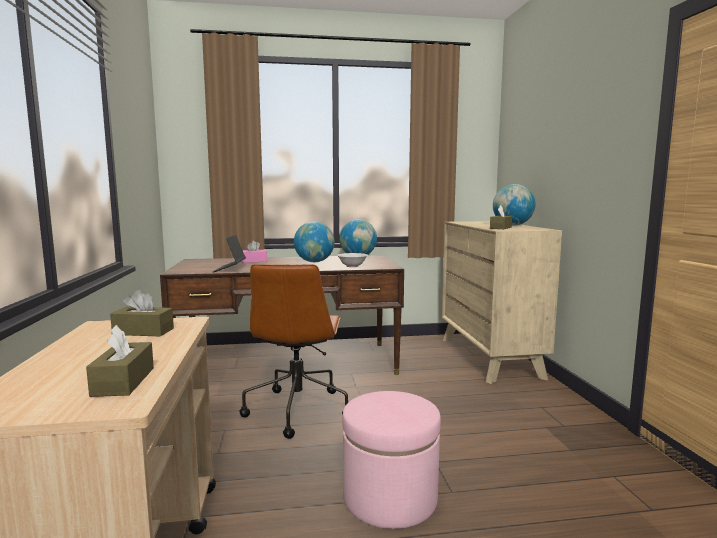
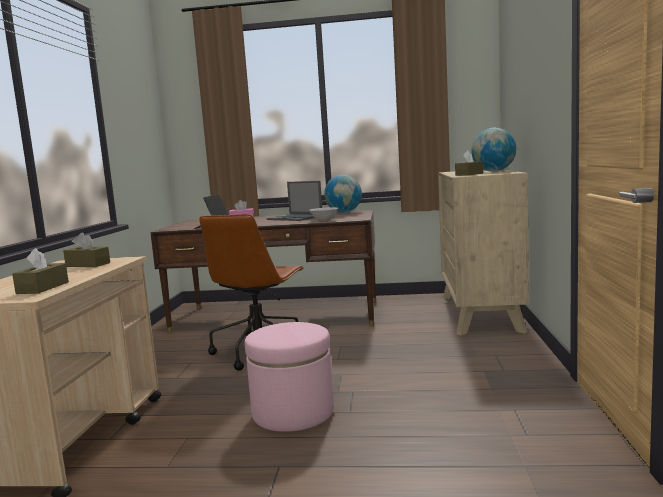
camera: 15 degrees right, 0 degrees up
(314, 262) = (295, 218): globe -> laptop

